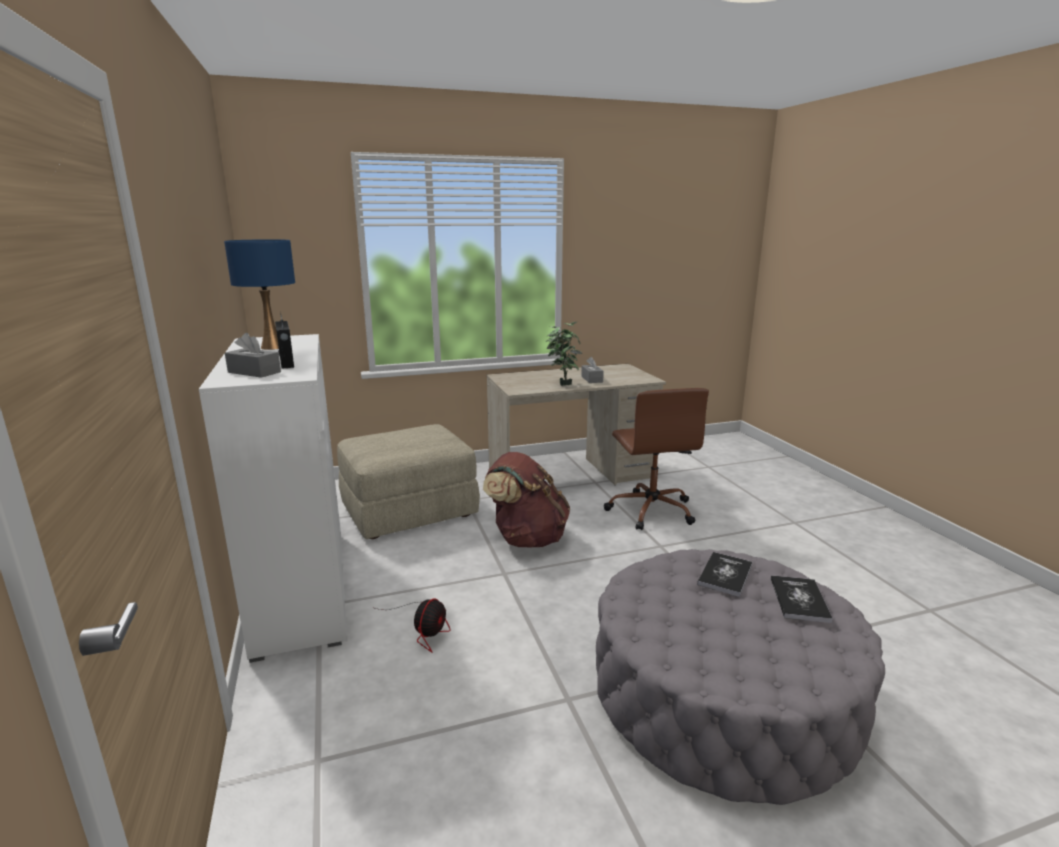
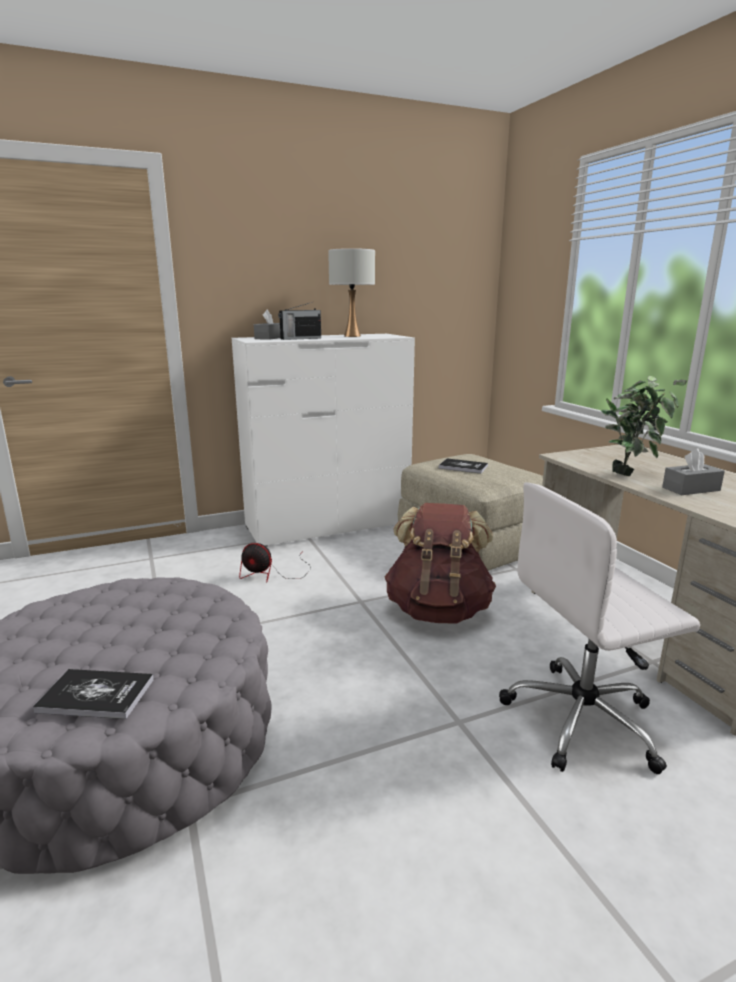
camera: 85 degrees right, 0 degrees up
(272, 347) = (352, 336): blue table lamp -> white table lamp
(651, 510) = (584, 720): brown office chair -> white office chair
(725, 575) = (178, 644): book -> book (463, 467)

